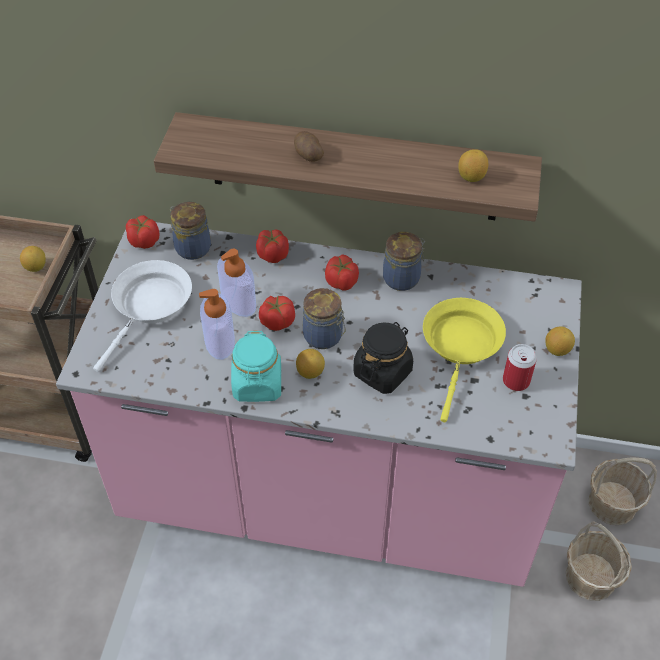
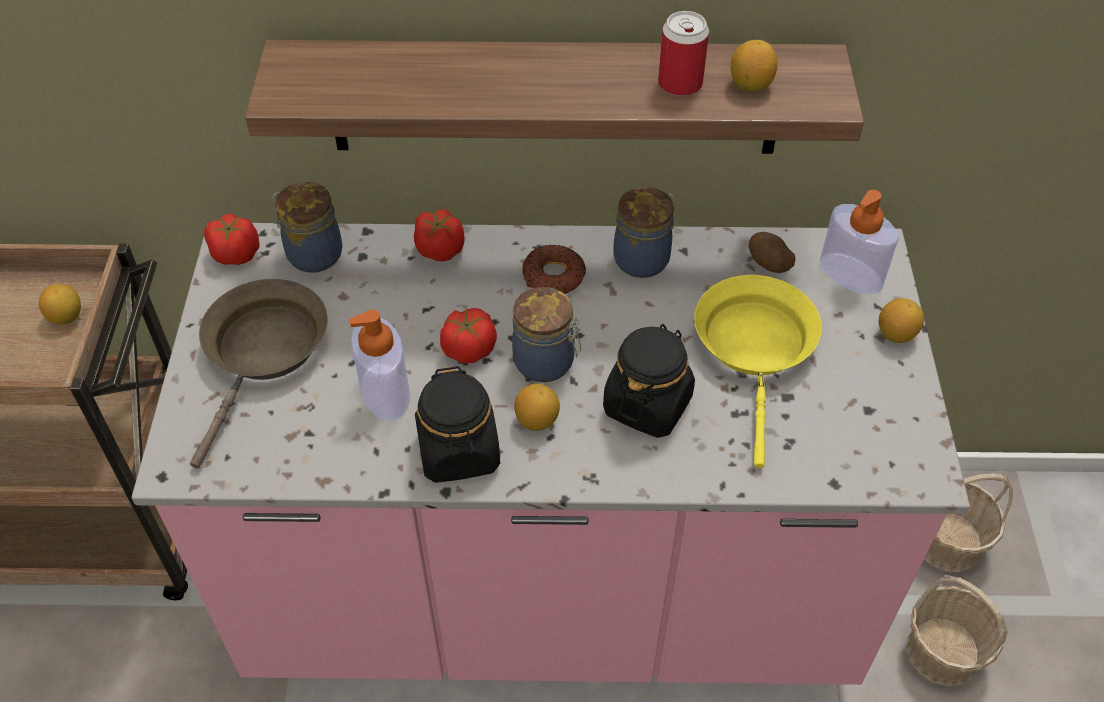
camera: 10 degrees left, 0 degrees up
(150, 306) = (264, 353): white frying pan -> brown frying pan
(238, 301) = (402, 326): soap dispenser -> soap dispenser (851, 273)
(257, 384) = (459, 451): turquoise jar -> black jar
(308, 155) = (491, 81): potato -> potato (768, 263)
(341, 282) = (553, 276): tomato -> donut
(516, 381) = (849, 389): can -> can (680, 84)

